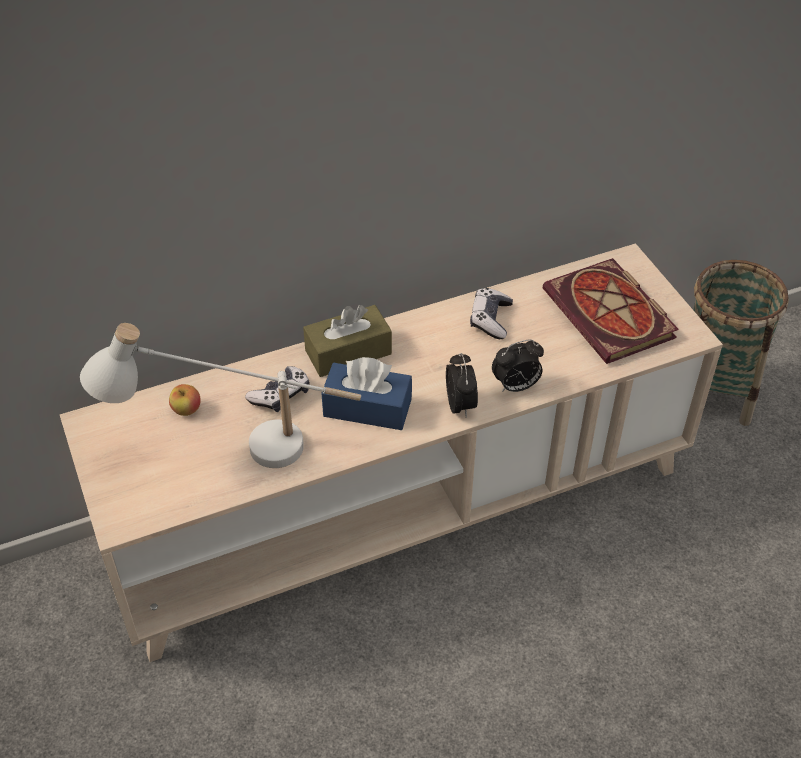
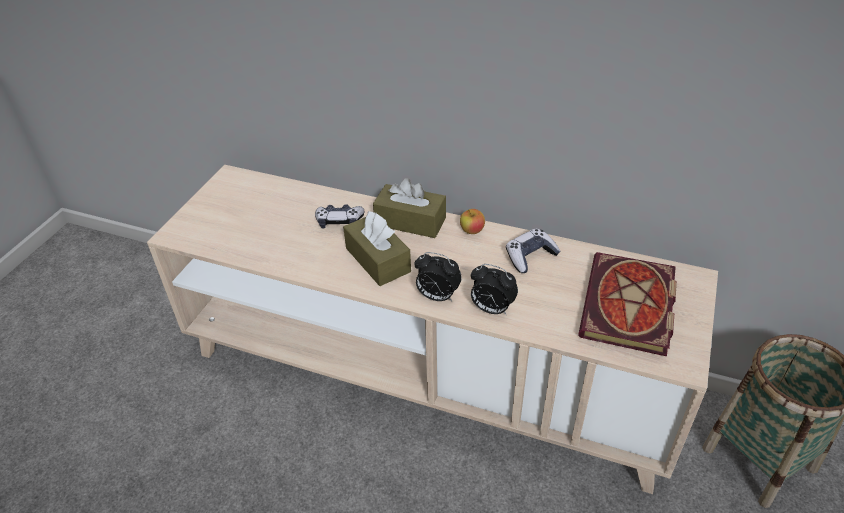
camera: 45 degrees right, 5 degrees down
(187, 410) = (282, 199): apple -> apple (472, 231)
(235, 451) = (275, 236): white table lamp -> none
(367, 408) = (378, 260): blue tissue box -> brown tissue box
(460, 405) = (437, 296): alarm clock -> alarm clock turned 75 degrees clockwise

